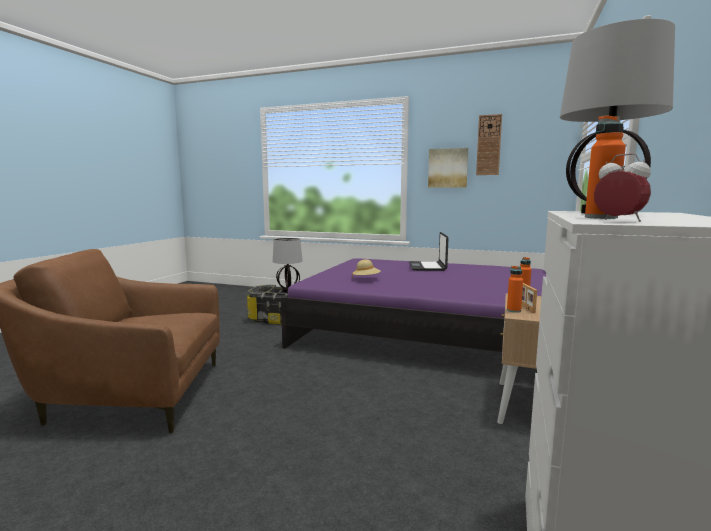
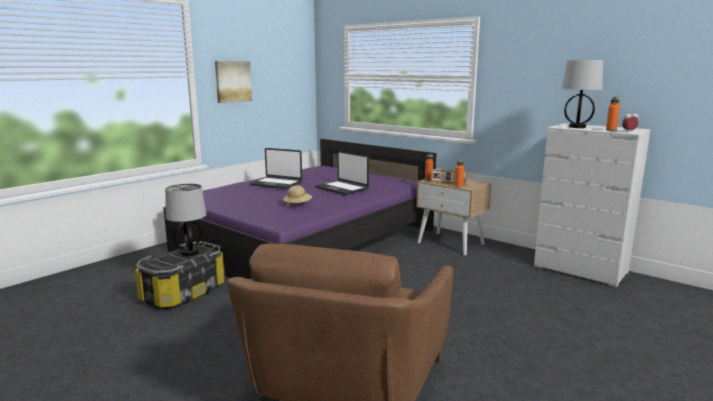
camera: 70 degrees left, 5 degrees up
(448, 282) = (342, 188): none -> laptop
(488, 145) = (262, 59): wall clock -> none

